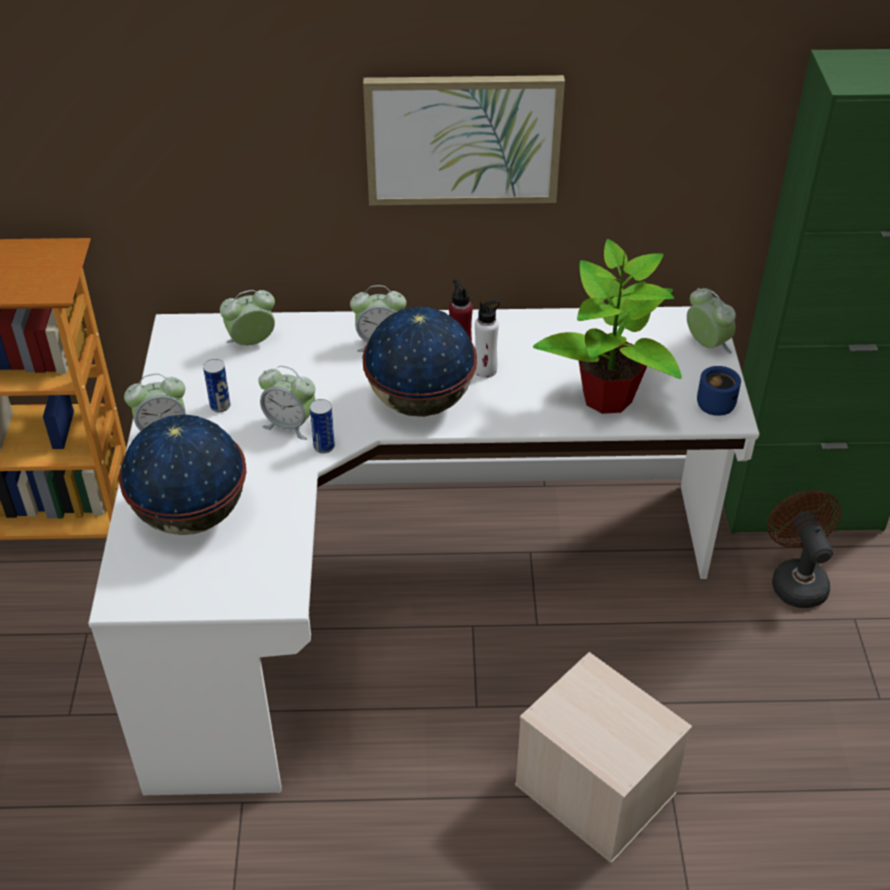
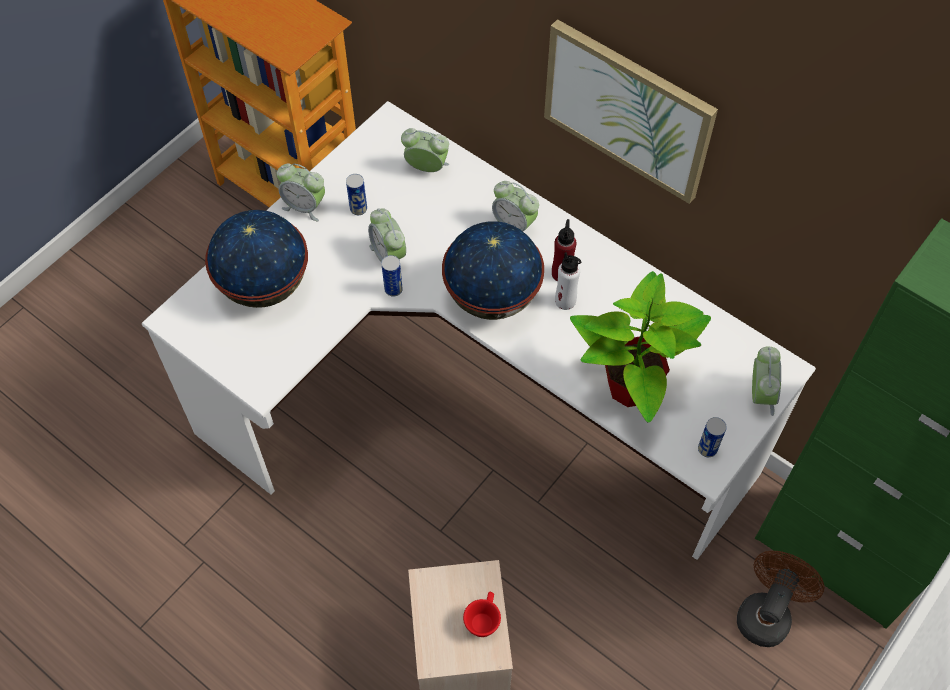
camera: 40 degrees right, 15 degrees up
(626, 706) = (483, 619): none -> red cup
(712, 403) = (707, 449): blue mug -> can

